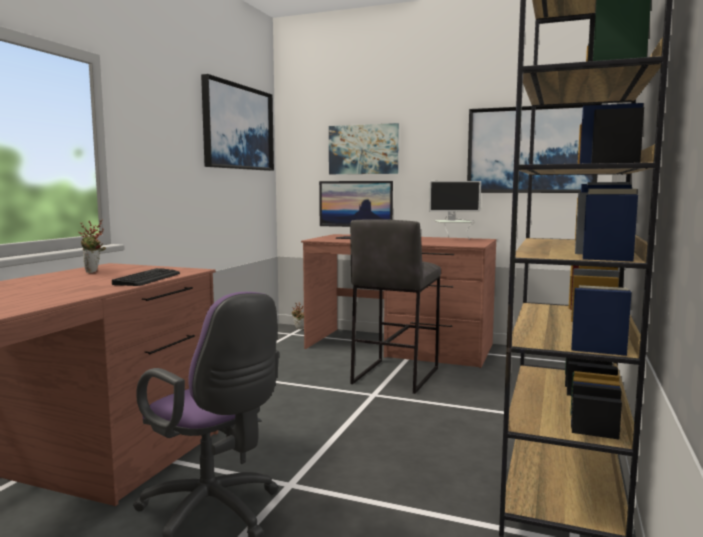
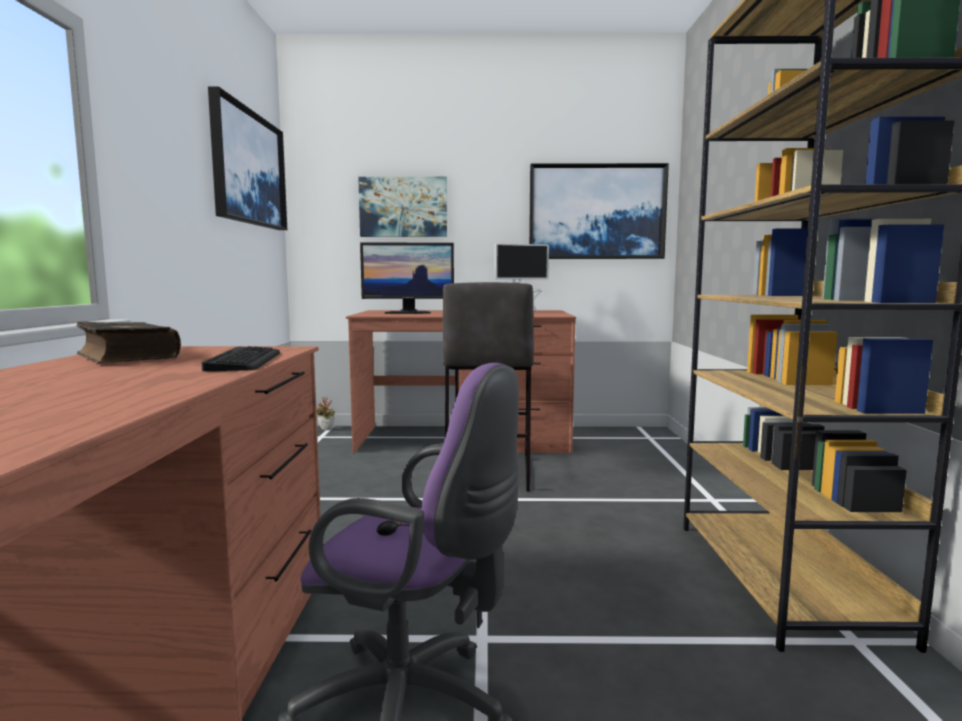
camera: 20 degrees left, 0 degrees up
(94, 272) = (125, 357): potted plant -> book

